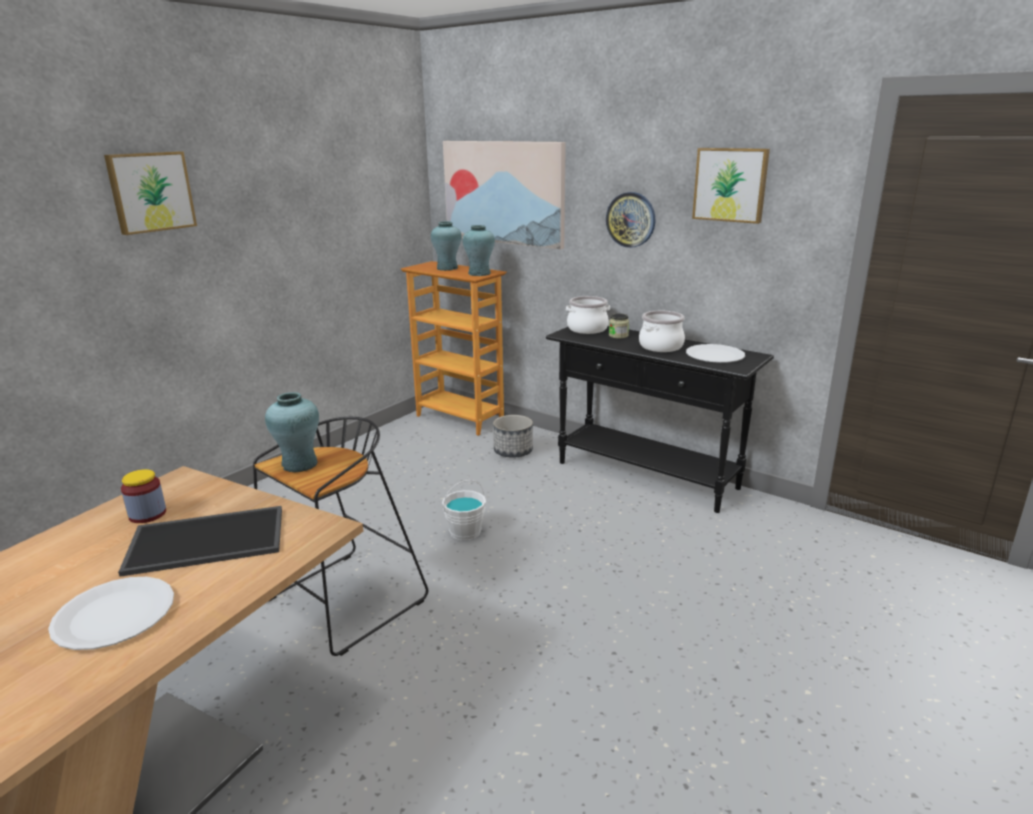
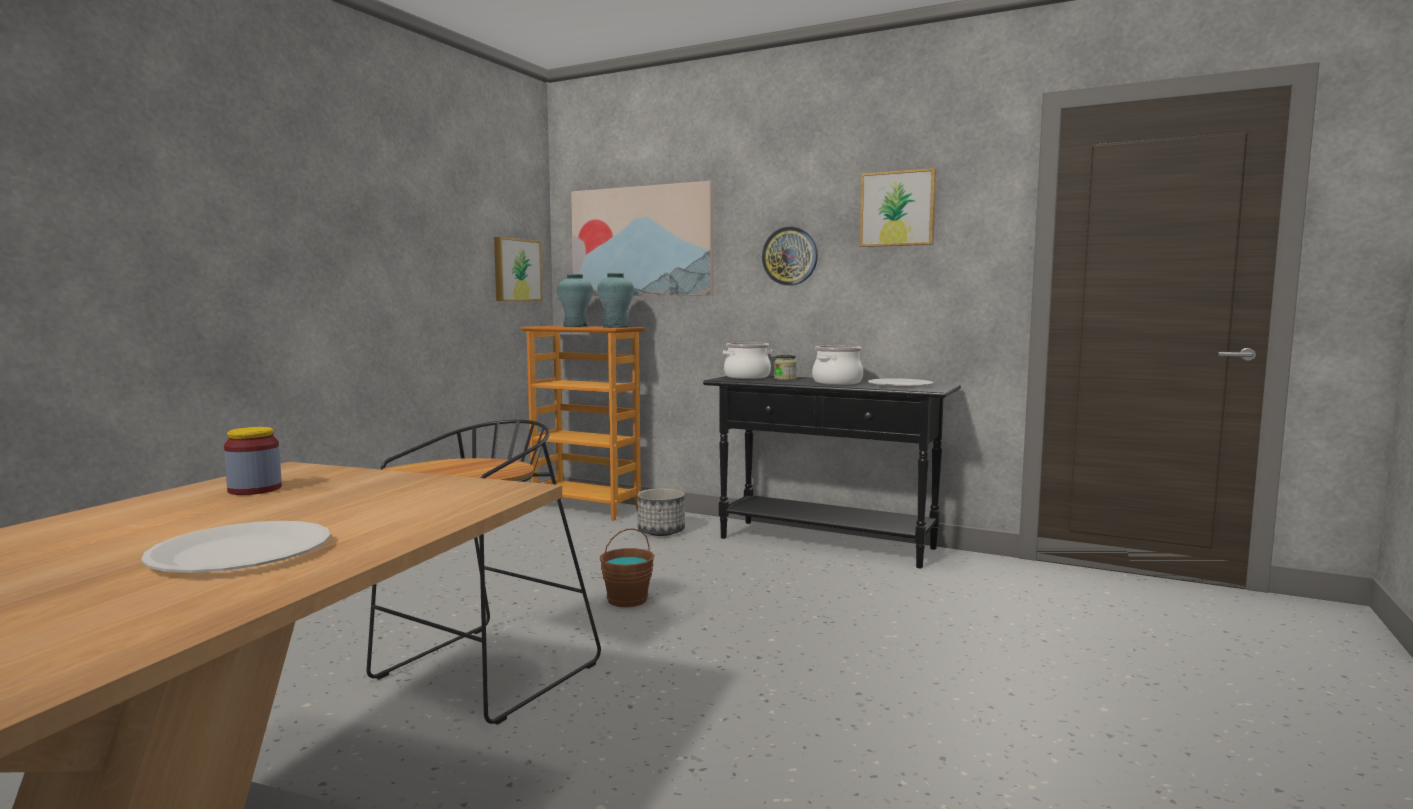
camera: 10 degrees left, 15 degrees down
(150, 192) = (247, 181): picture -> picture (516, 270)
(209, 539) = (355, 500): tray -> none
(299, 464) = (445, 466): turquoise vase -> none
(465, 532) = (627, 600): white bucket -> brown bucket

